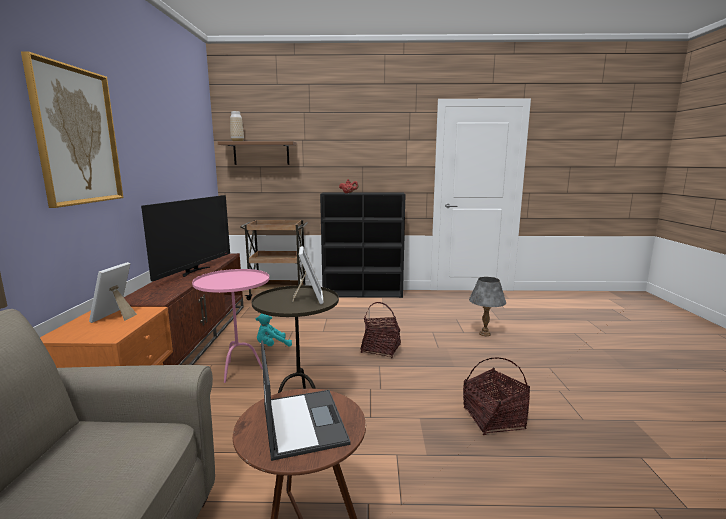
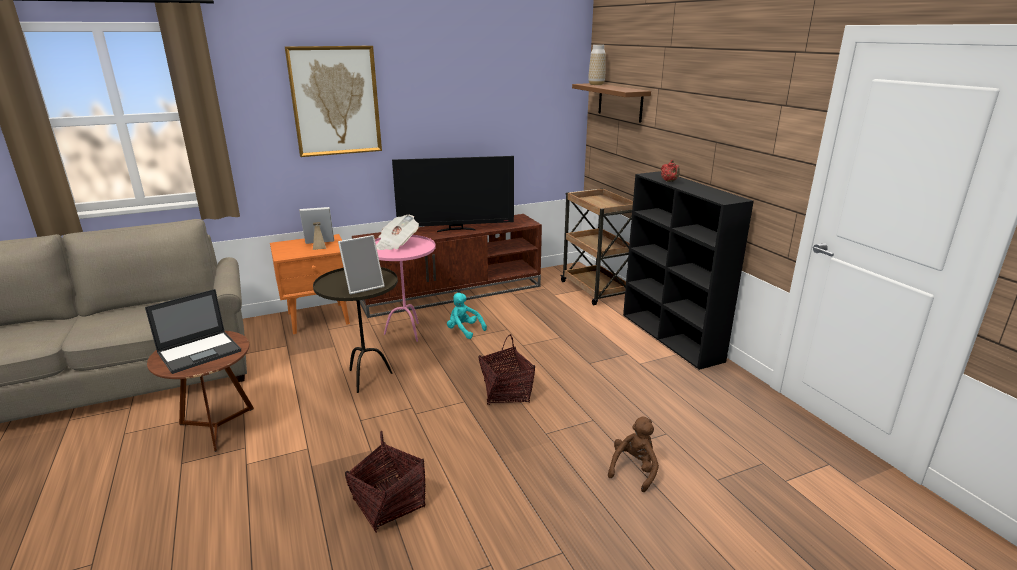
camera: 65 degrees right, 10 degrees up
(220, 280) = (396, 244): none -> newspaper
(484, 333) = (634, 470): grey table lamp -> brown plush toy

